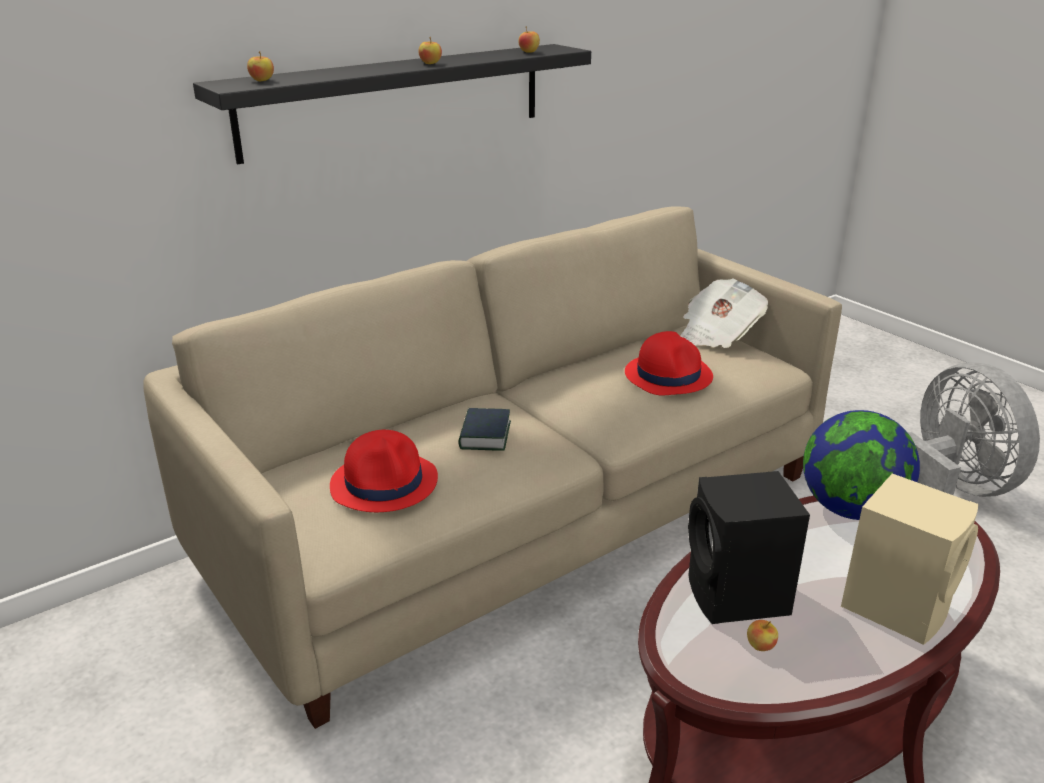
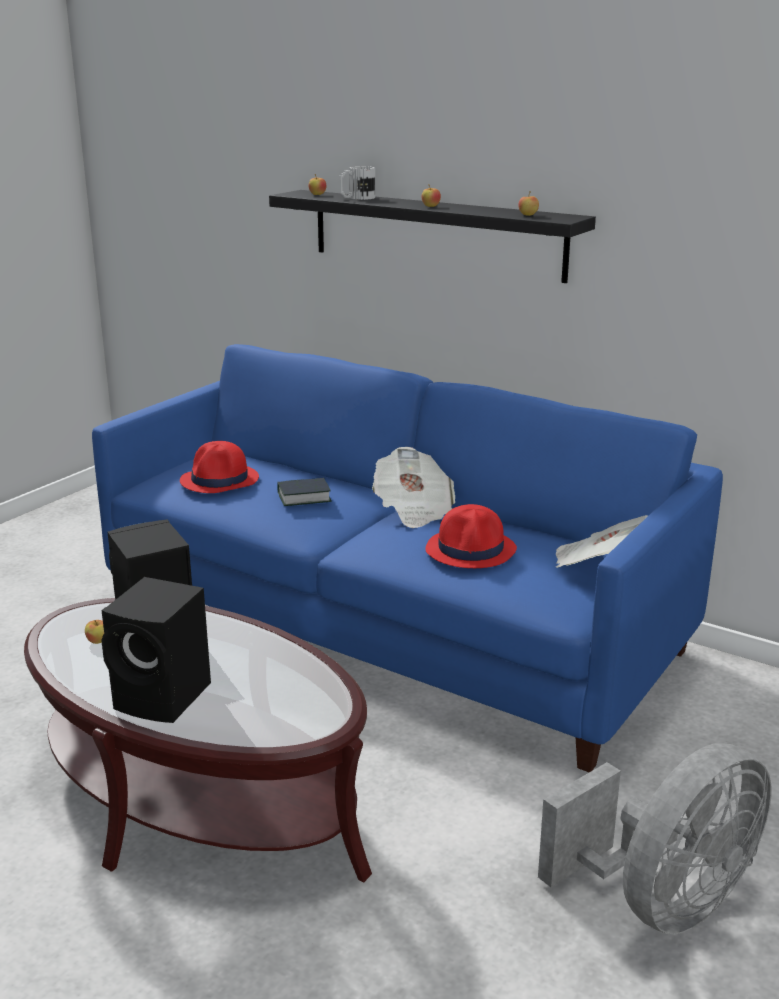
camera: 70 degrees right, 5 degrees down
(321, 73) = (356, 198): none -> mug
(522, 518) = (391, 623): beige sofa -> blue sofa
(559, 383) = (414, 509): none -> newspaper
(850, 509) = (308, 672): globe -> none
(898, 605) = (165, 698): beige speaker -> black speaker

